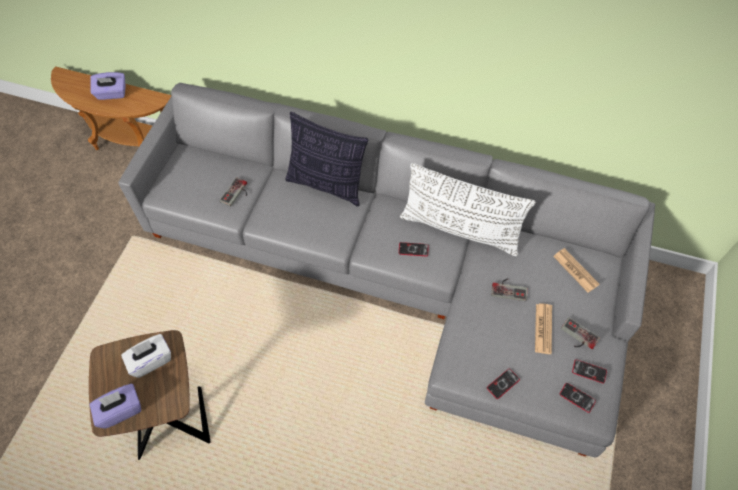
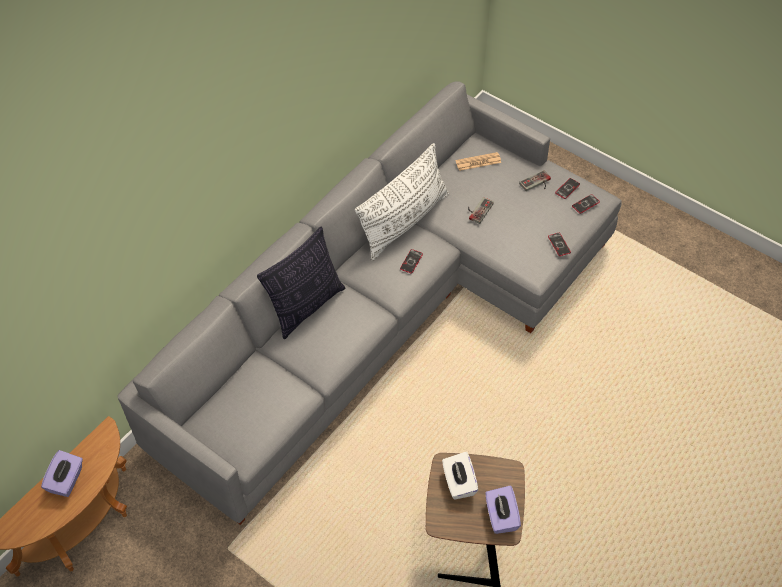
camera: 70 degrees left, 5 degrees down
(237, 194) = (280, 385): game controller -> none
(543, 328) = (522, 201): newspaper -> none

